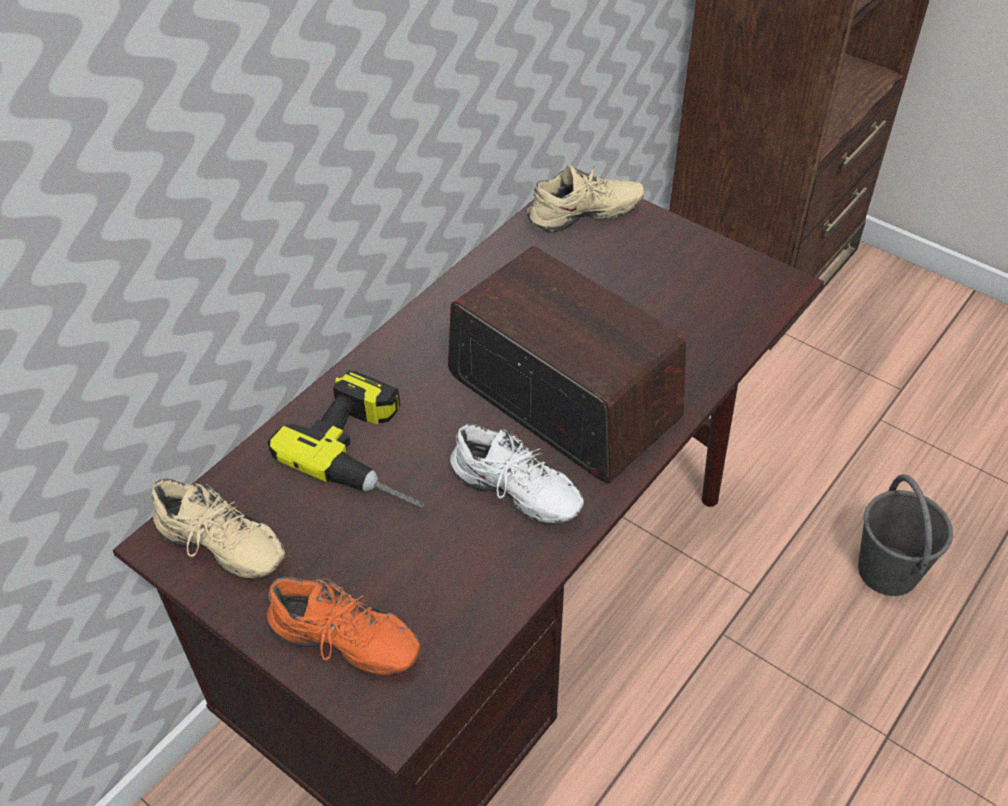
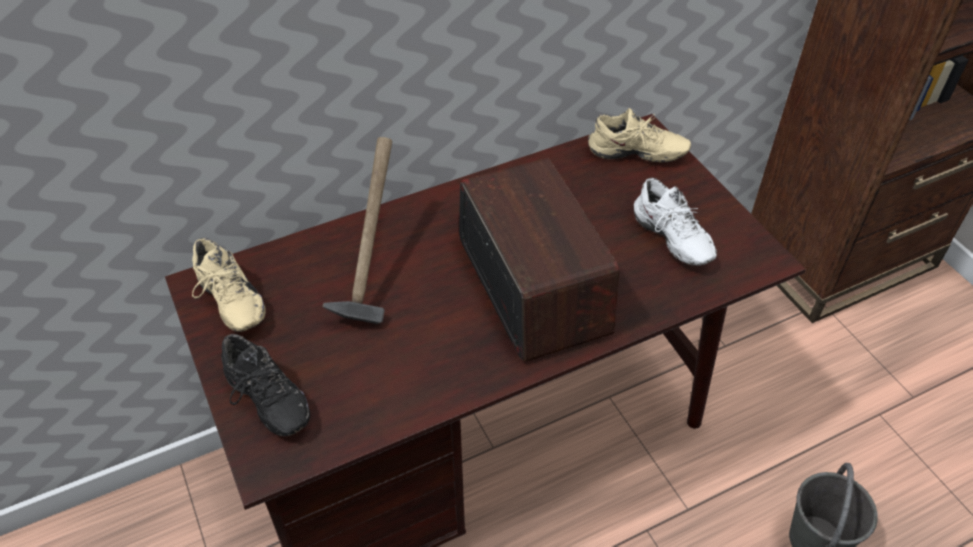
camera: 25 degrees right, 0 degrees up
(342, 647) = (264, 402): orange shoe -> black shoe
(373, 451) = (371, 274): power drill -> hammer
(513, 496) = (448, 344): white shoe -> white shoe (669, 240)

